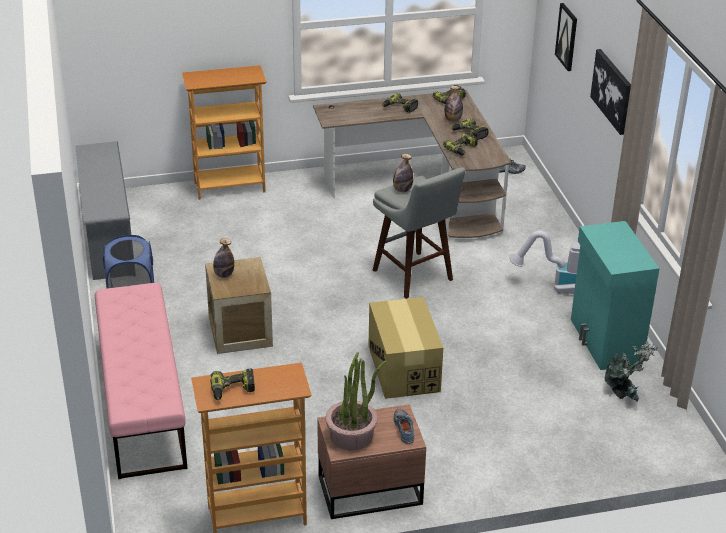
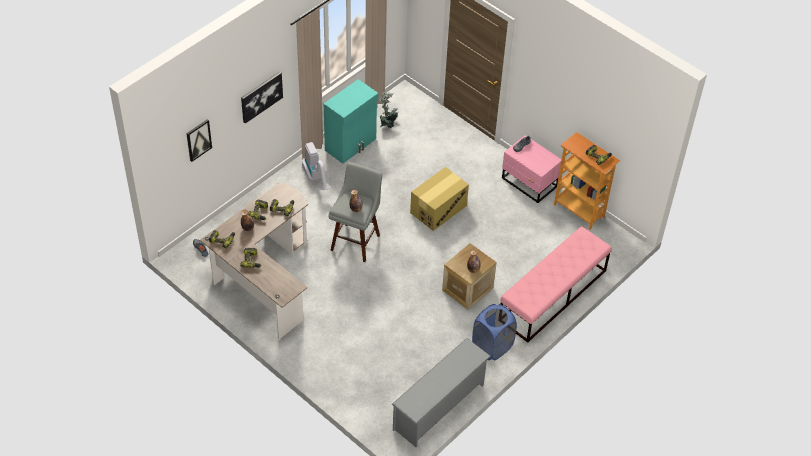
camera: 125 degrees left, 15 degrees up
(229, 186) = (331, 381): bookcase -> none
(352, 435) = (541, 160): potted plant -> none
(368, 489) = (529, 183): brown nightstand -> pink nightstand

